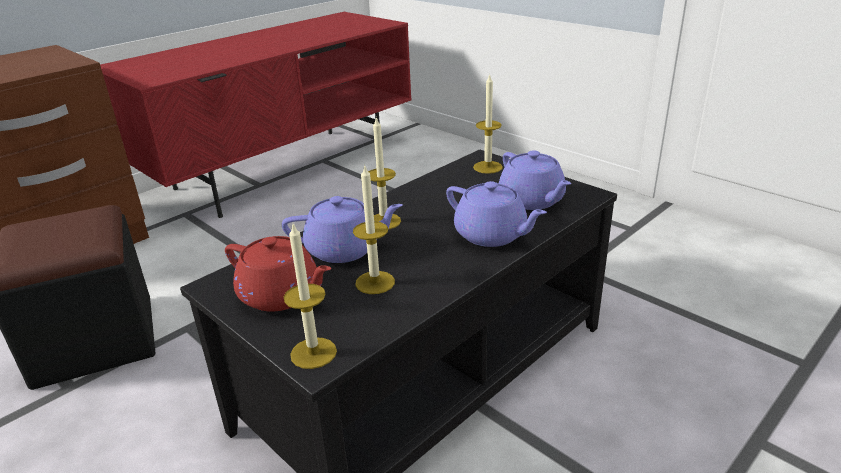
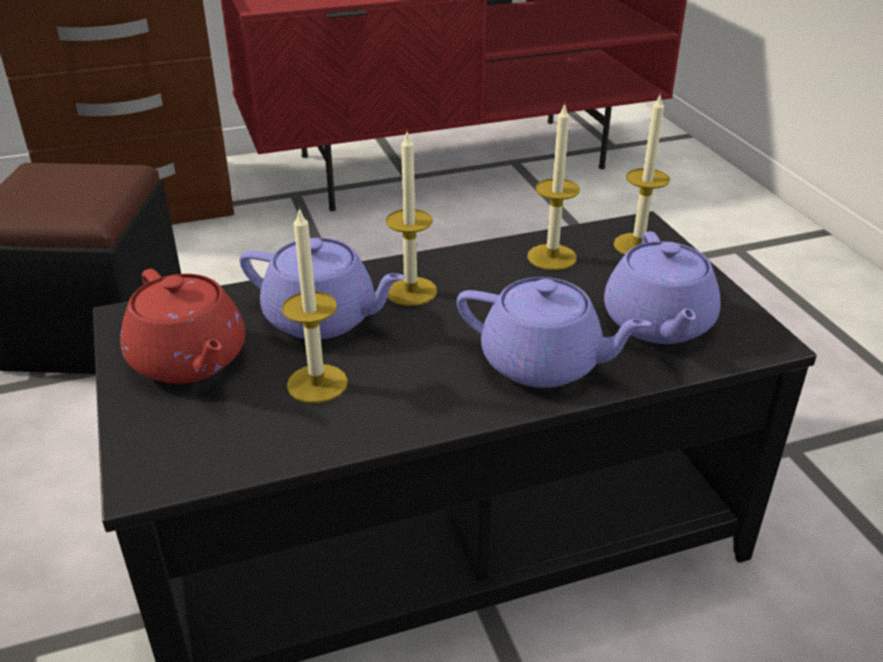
camera: 25 degrees right, 5 degrees up
(313, 353) = (154, 461): candle -> candle (552, 257)
(492, 235) = (543, 363): purple teapot -> purple teapot turned 45 degrees counterclockwise

